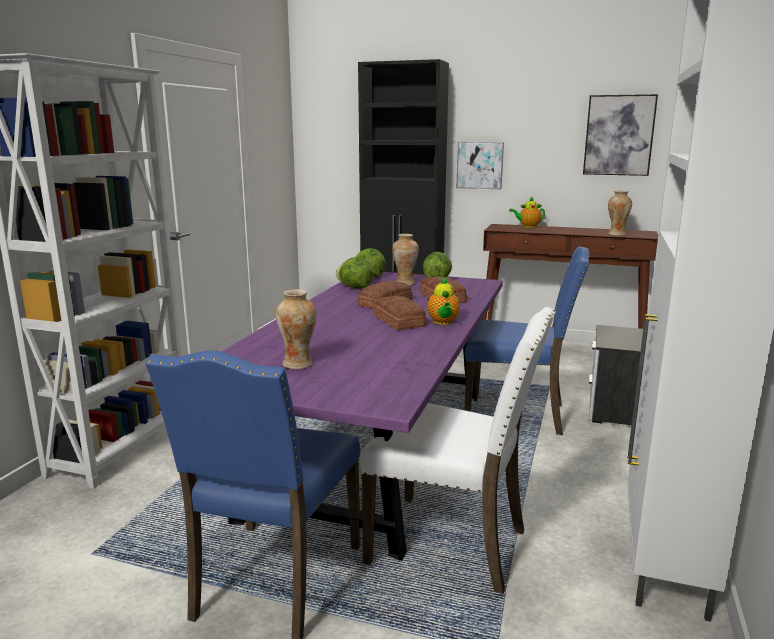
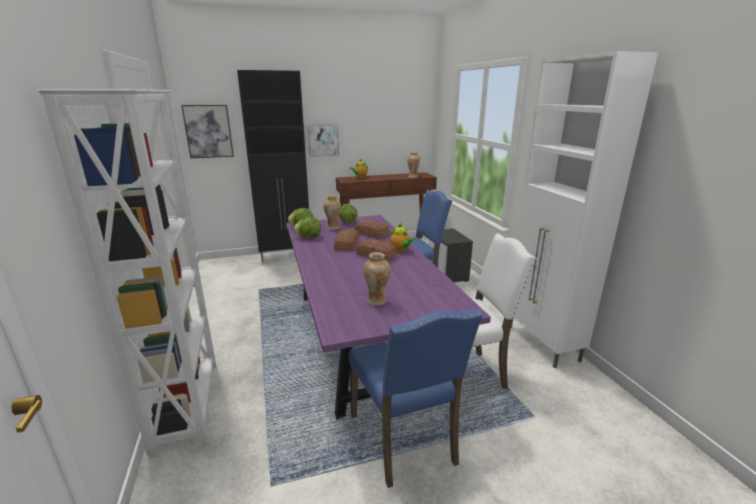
camera: 35 degrees left, 5 degrees up
(619, 135) = (402, 119): picture -> picture (208, 131)

